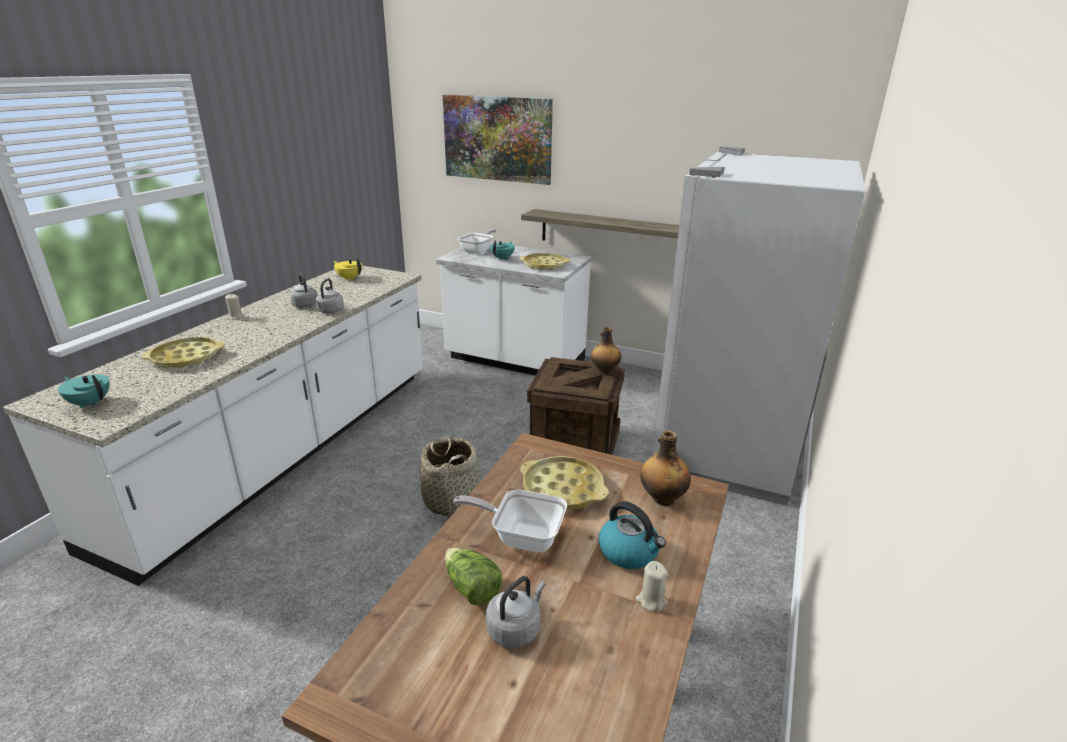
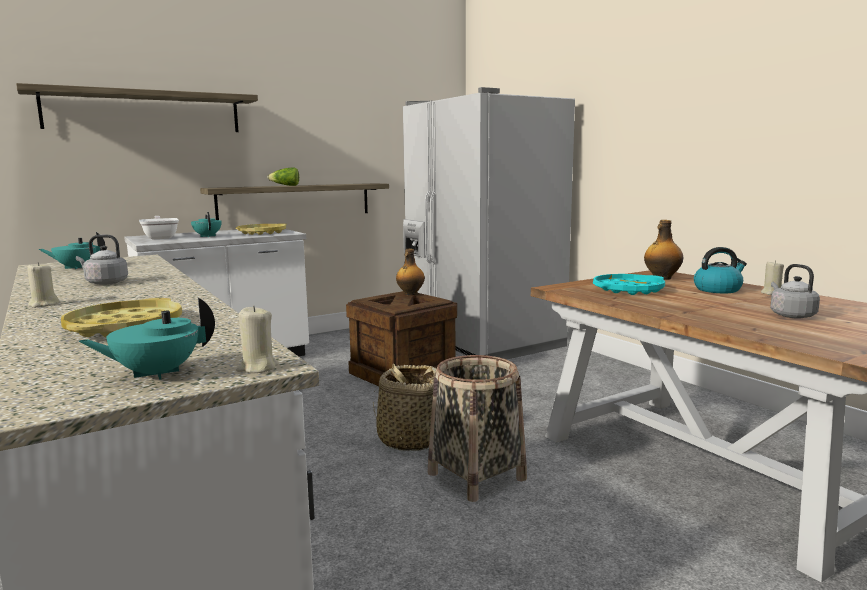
camera: 55 degrees left, 15 degrees down
(102, 423) = (257, 368): none -> beige candle
(330, 311) = (162, 278): grey kettle -> none
(349, 278) = (76, 267): yellow teapot -> turquoise teapot
(413, 557) = (476, 476): none -> basket
(471, 588) = (739, 318): lettuce -> lettuce (285, 185)
(497, 139) = (144, 112): picture -> shelf
(521, 536) = (681, 303): frying pan -> none
(562, 489) = (628, 290): yellow tray -> turquoise tray

